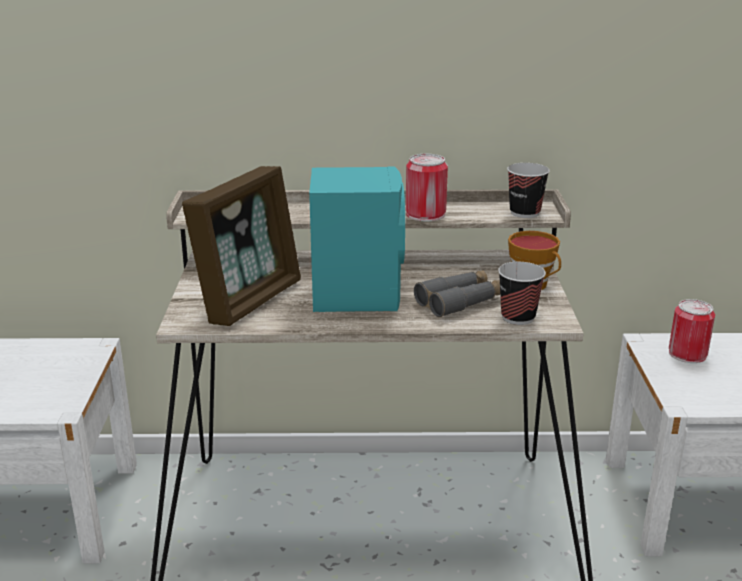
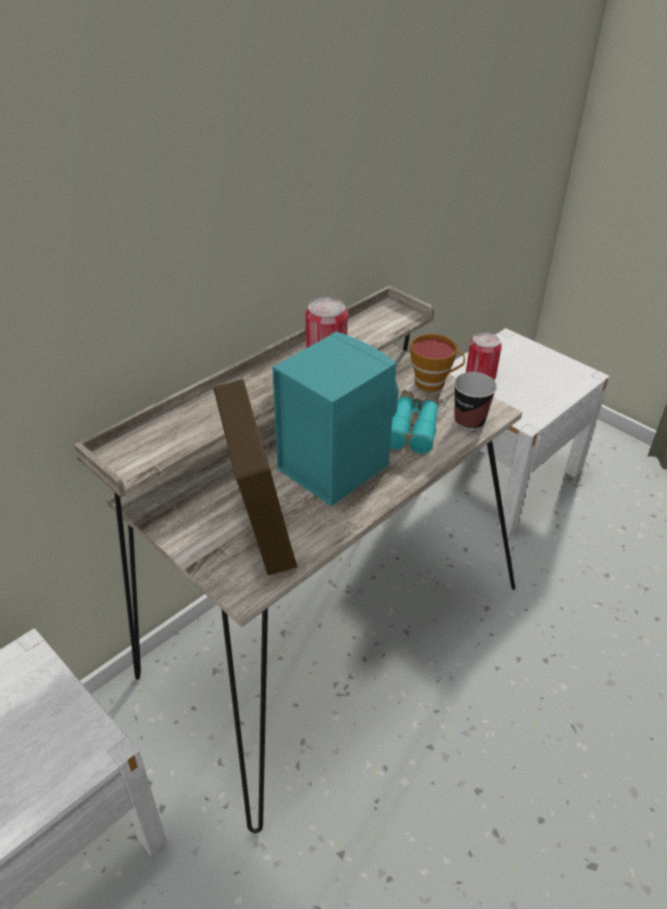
camera: 45 degrees left, 15 degrees up
(461, 301) = (413, 427): grey binoculars -> turquoise binoculars
(524, 213) = (391, 320): cup -> none

